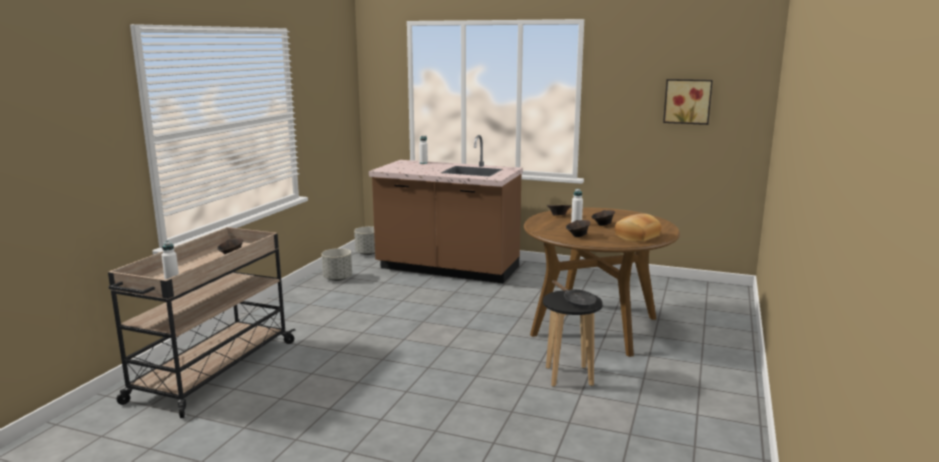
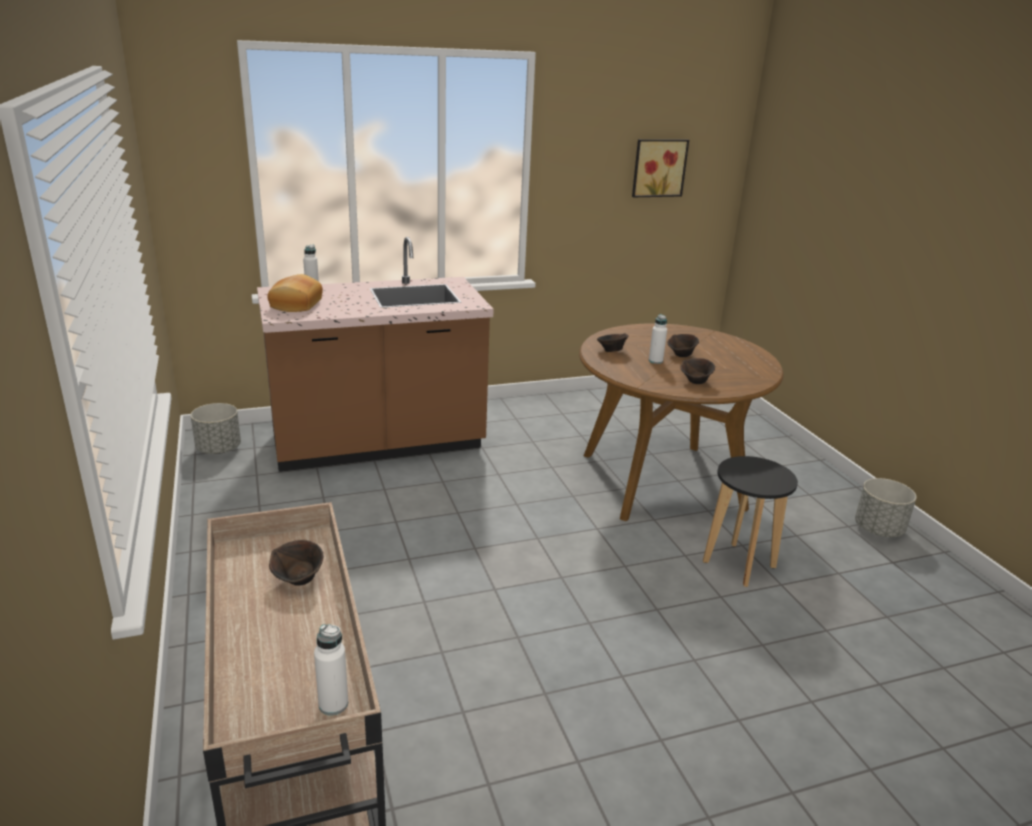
camera: 40 degrees left, 10 degrees up
(337, 278) = (239, 514): grey planter -> grey planter (878, 529)
(576, 302) = (765, 475): black frying pan -> none
(636, 236) = (745, 366): bread -> bread (295, 304)

